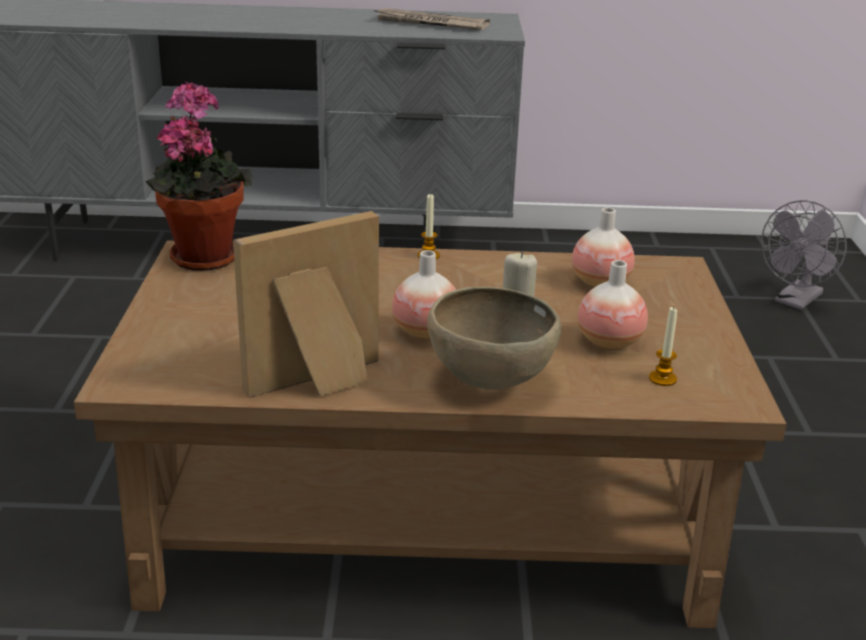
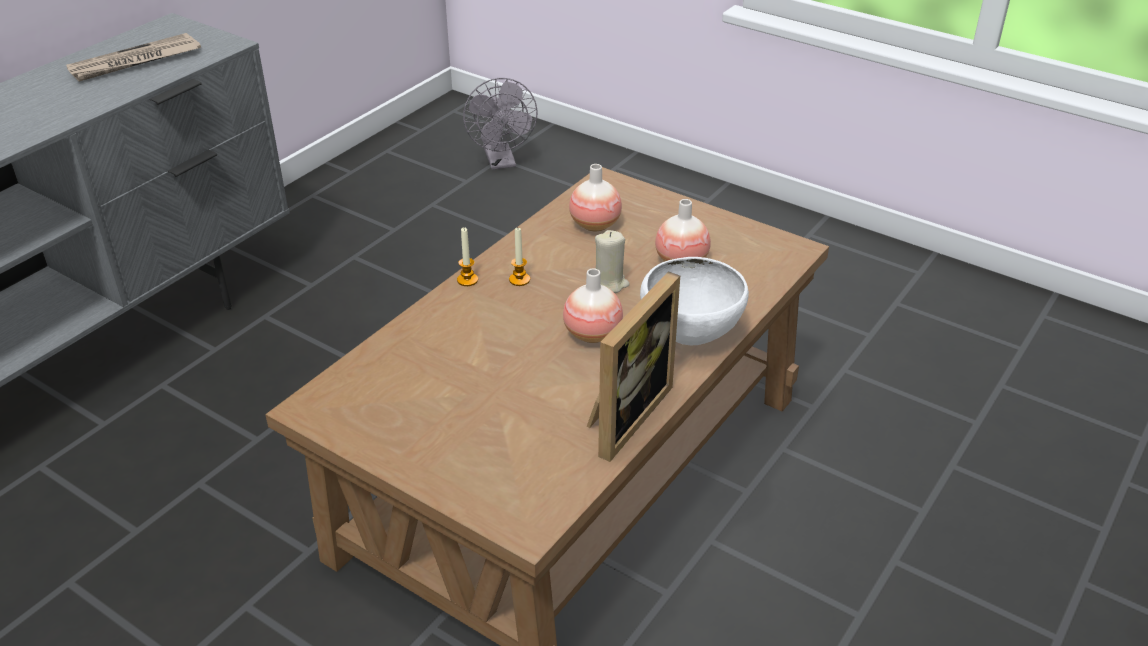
camera: 55 degrees left, 10 degrees up
(203, 255) = (327, 401): potted plant -> none
(320, 383) = (623, 415): picture frame -> picture frame turned 150 degrees counterclockwise
(489, 383) = (691, 336): brown bowl -> white bowl
(662, 379) = (745, 263): candle -> candle (519, 280)

